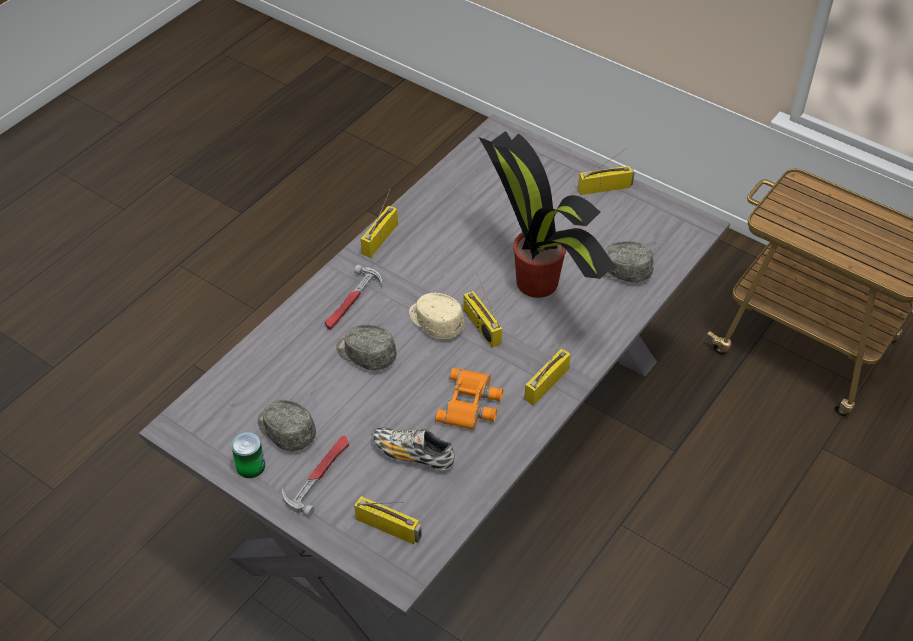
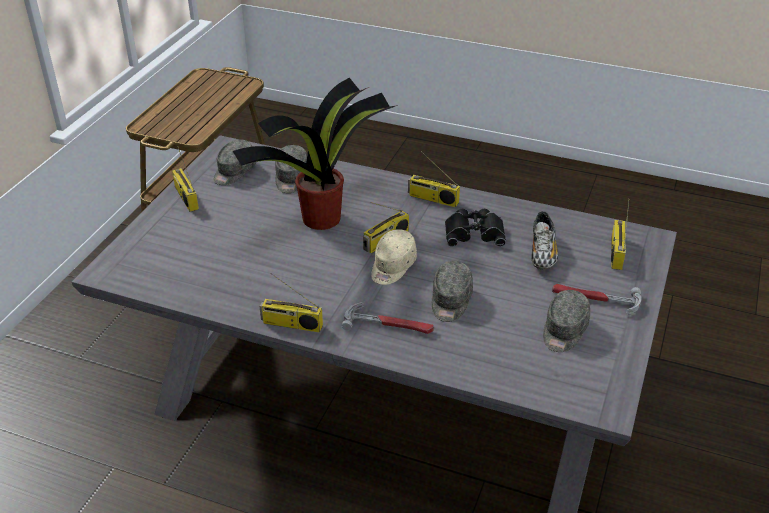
camera: 105 degrees left, 10 degrees down
(250, 466) = (614, 343): can -> none
(471, 404) = (474, 232): orange binoculars -> black binoculars
(646, 226) = (234, 172): none -> grey cap

